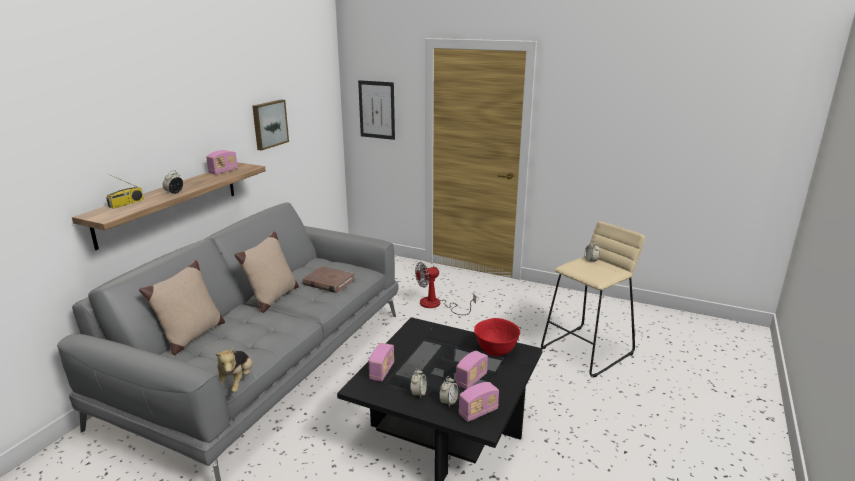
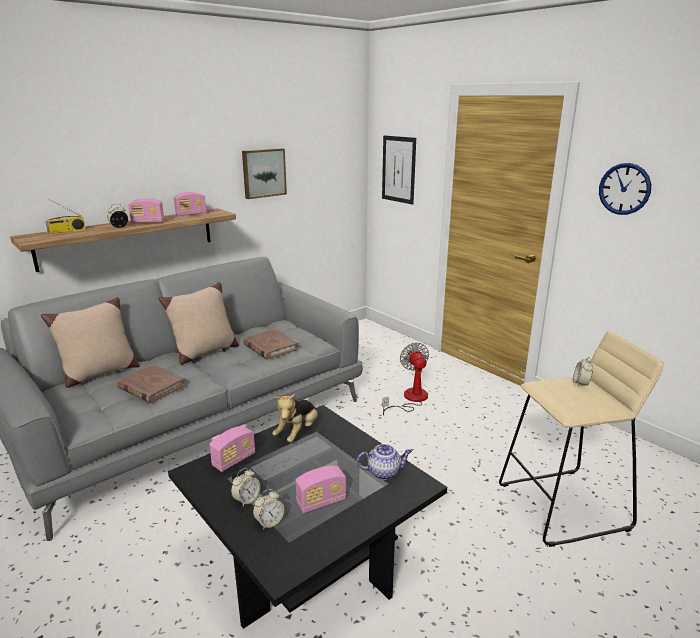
camera: 25 degrees right, 0 degrees up
(236, 382) = (87, 430): plush toy -> plush toy (298, 432)
(256, 336) = (151, 386): none -> brown book
(437, 305) = (410, 399): fan -> fan turned 75 degrees clockwise
(478, 412) = (291, 549): radio -> radio (148, 222)
(496, 350) = (384, 472): red bowl -> teapot
(578, 118) = (624, 189): none -> wall clock

